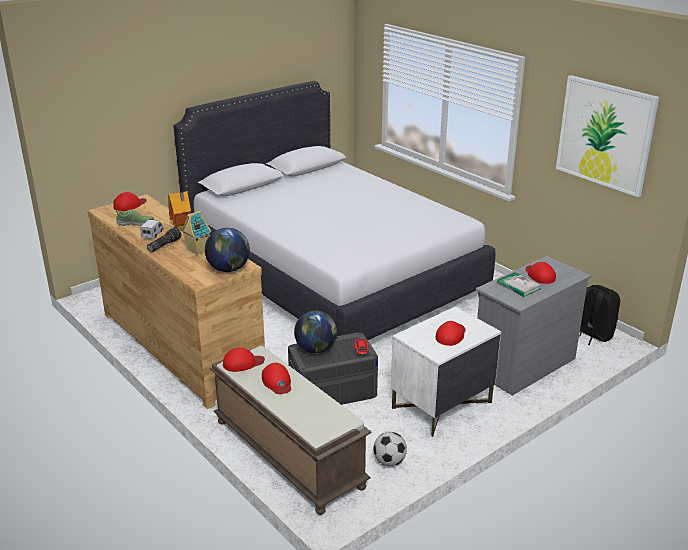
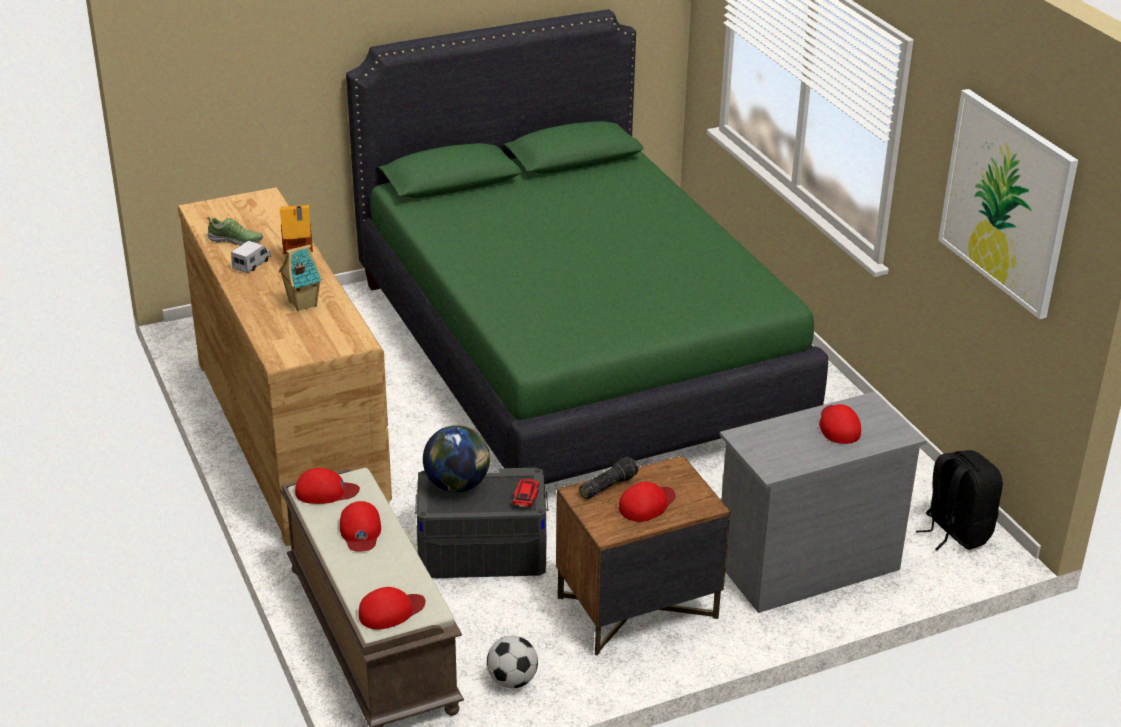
camera: 15 degrees right, 5 degrees up
(129, 205) = (242, 205): red cap -> red cap (391, 611)
(164, 245) = (259, 286): flashlight -> flashlight (607, 485)
(229, 269) = (332, 344): globe -> none
(332, 277) = (574, 354): white bed -> green bed
(441, 406) = (636, 608): white nightstand -> brown nightstand
(518, 286) = (791, 440): book -> none

